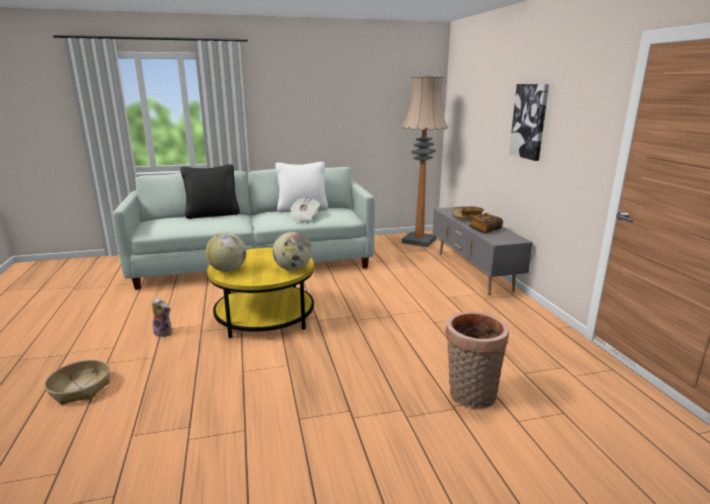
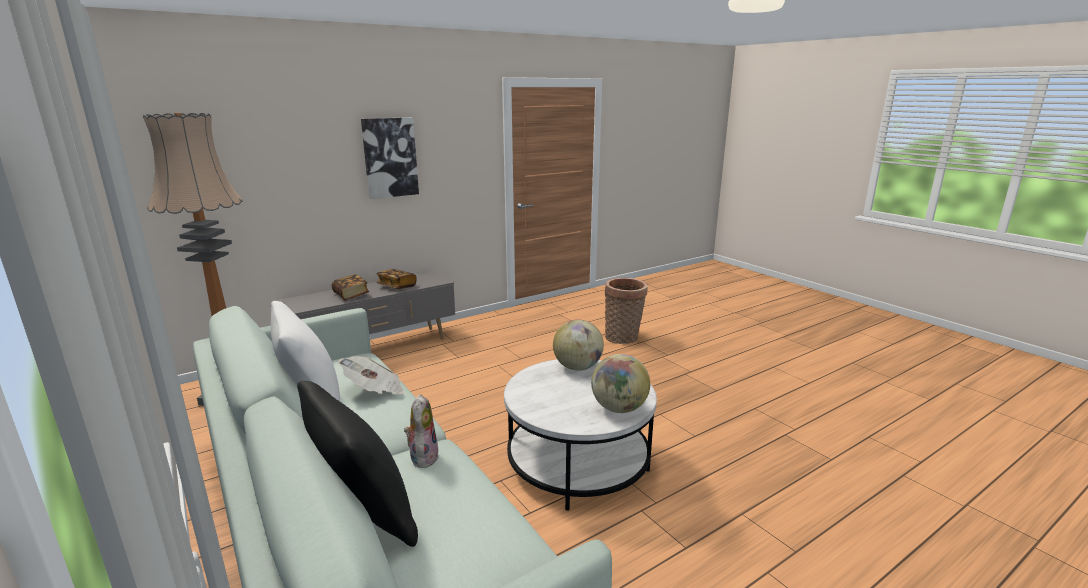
camera: 110 degrees left, 0 degrees up
(80, 389) = (847, 539): basket -> none
(164, 332) = (690, 538): plush toy -> plush toy (422, 457)
(265, 316) = (577, 461): yellow coffee table -> white coffee table

